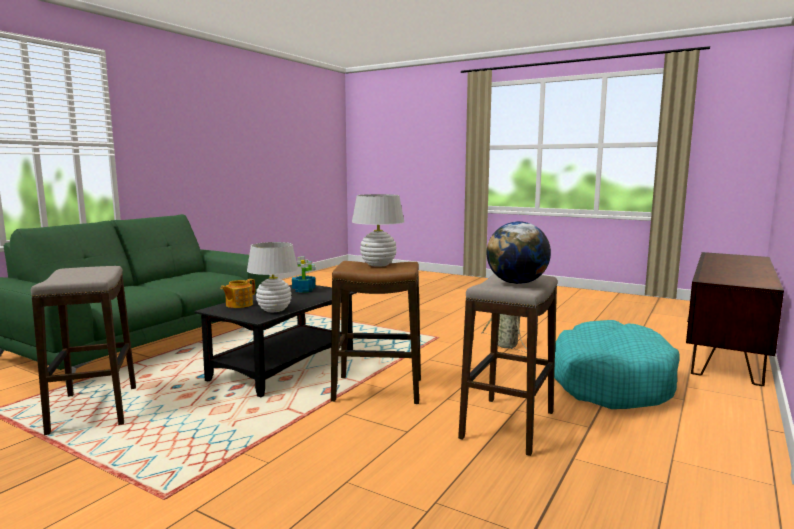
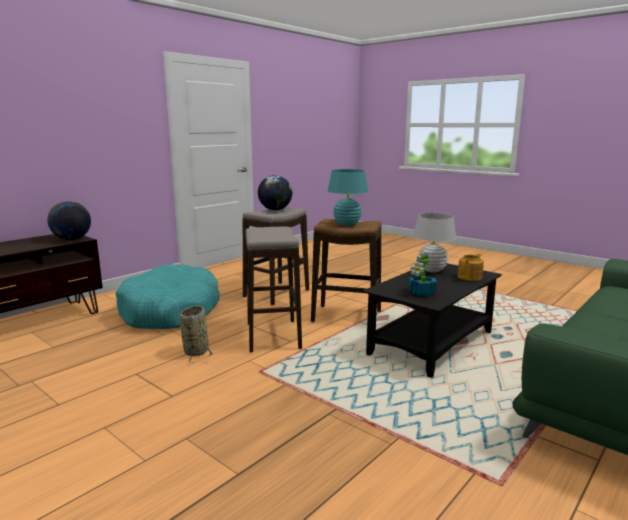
camera: 170 degrees left, 5 degrees up
(94, 410) = (544, 317): stool -> stool (273, 335)
(378, 265) = (347, 224): white table lamp -> turquoise table lamp
(717, 279) = (71, 239): none -> globe

